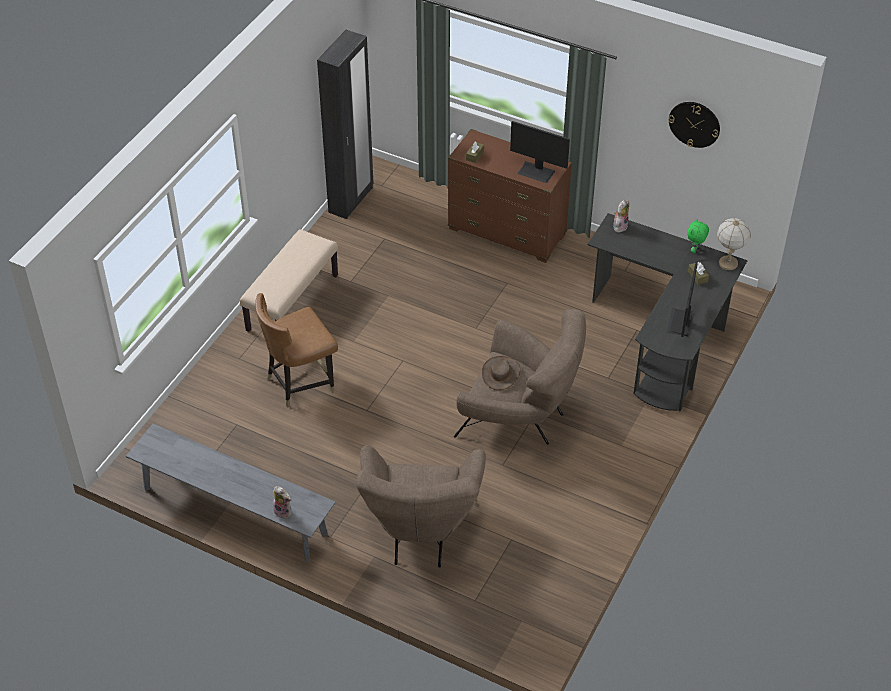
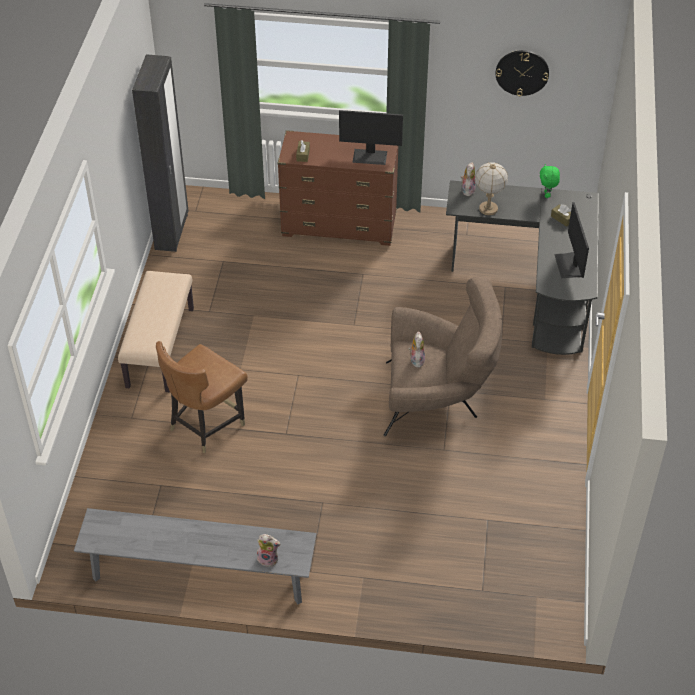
camera: 20 degrees left, 0 degrees up
(421, 532) = (398, 539): brown armchair -> none
(501, 373) = (416, 360): brown hat -> plush toy
(728, 263) = (583, 200): table lamp -> table lamp (488, 209)

